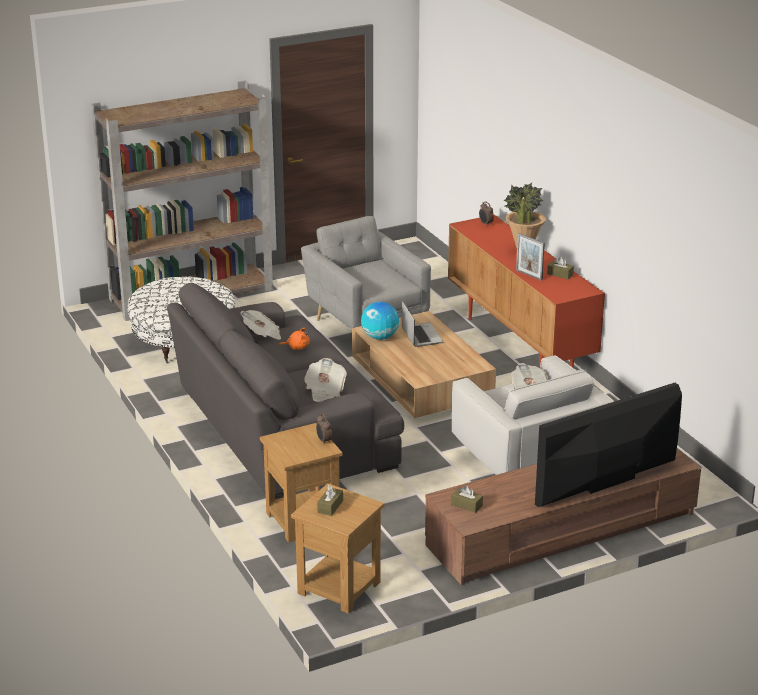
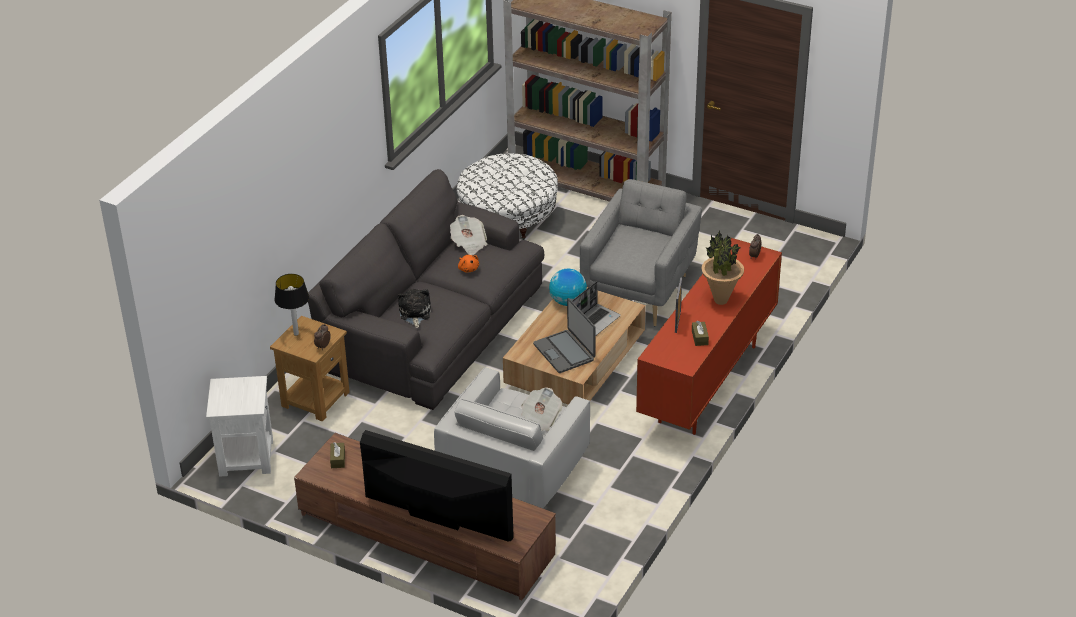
camera: 55 degrees right, 10 degrees up
(284, 448) = (296, 333): none -> table lamp
(324, 391) = (414, 313): newspaper -> plush toy
(330, 506) = (235, 391): brown tissue box -> none
(338, 587) = (246, 457): brown side table -> white side table
(444, 361) = (564, 352): none -> laptop

